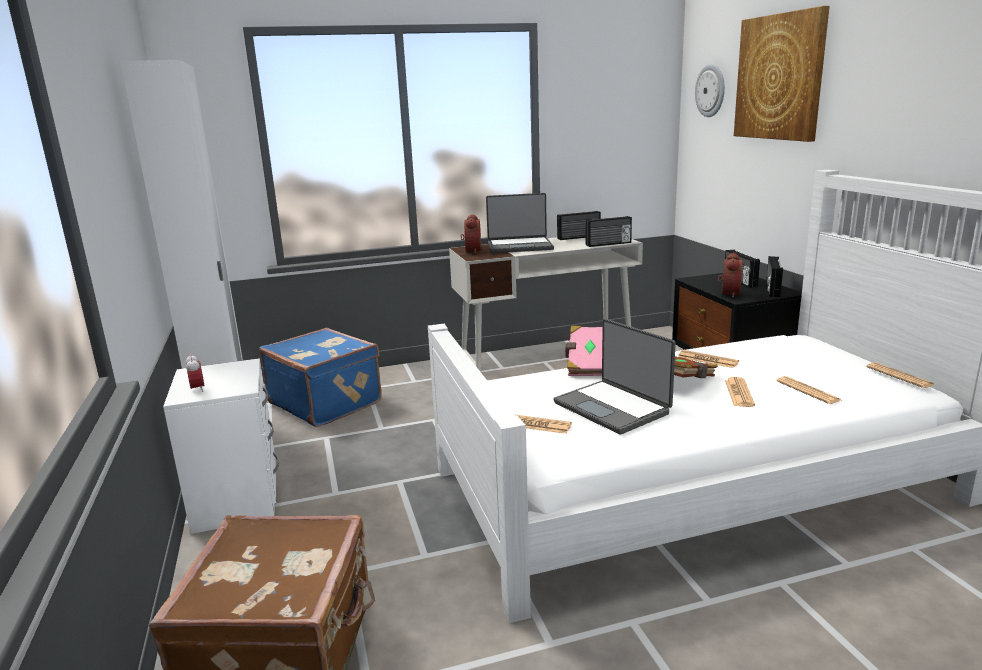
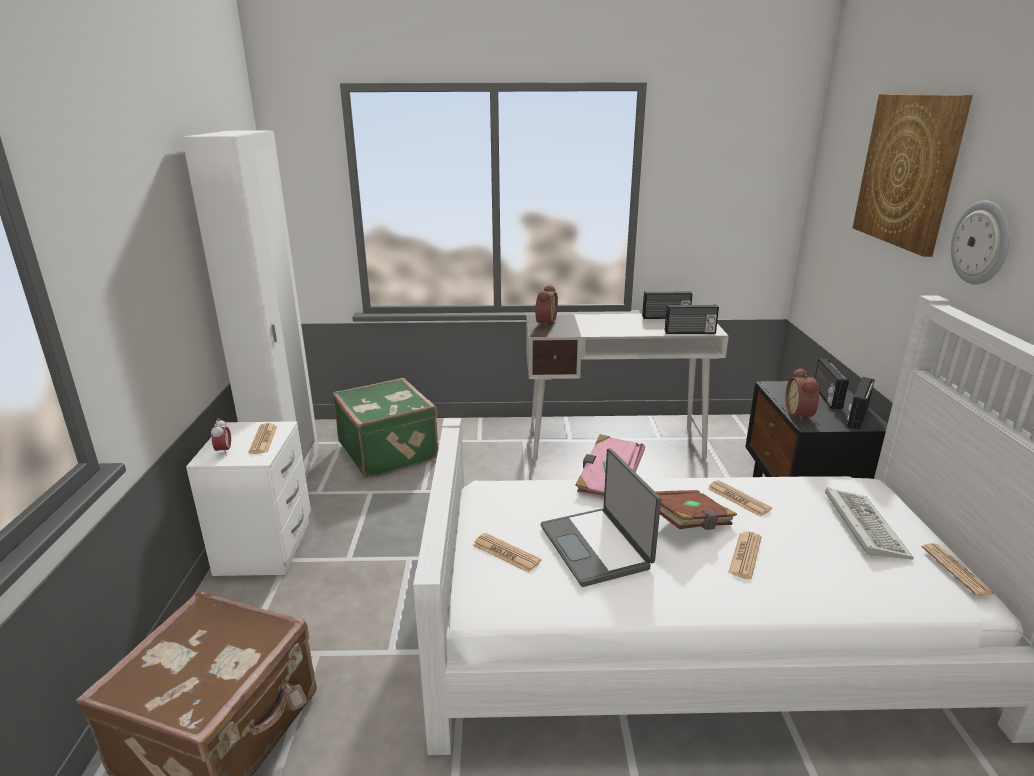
camera: 15 degrees right, 5 degrees up
(326, 402) = (389, 451): blue suitcase -> green suitcase
(520, 246) = (596, 323): laptop -> none
(711, 90) = (840, 169): wall clock -> wall clock (981, 242)
(728, 293) = (801, 414): alarm clock -> alarm clock turned 150 degrees clockwise
(808, 391) = (827, 569): newspaper -> newspaper (263, 439)
(814, 361) = (862, 525): none -> keyboard

